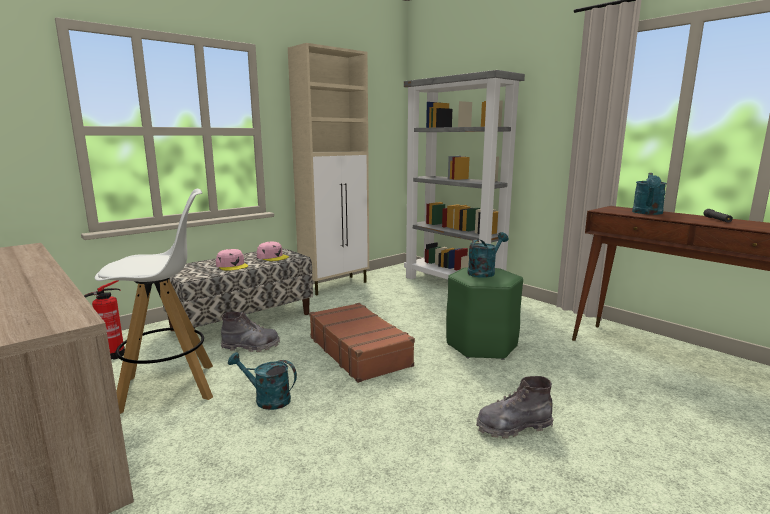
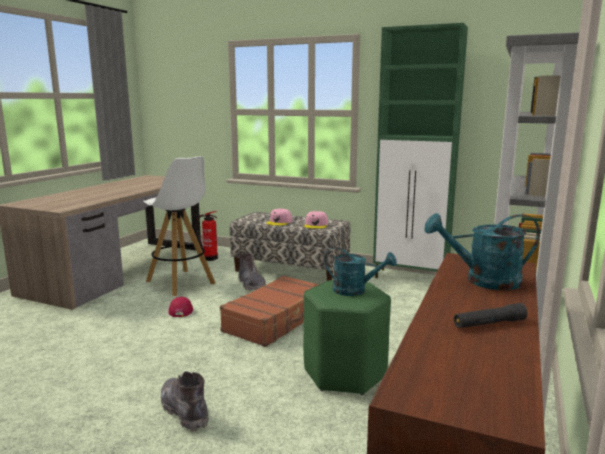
camera: 65 degrees right, 0 degrees up
(267, 399) = (181, 310): turquoise watering can -> red cap
(335, 285) = (411, 278): beige cabinet -> green cabinet

